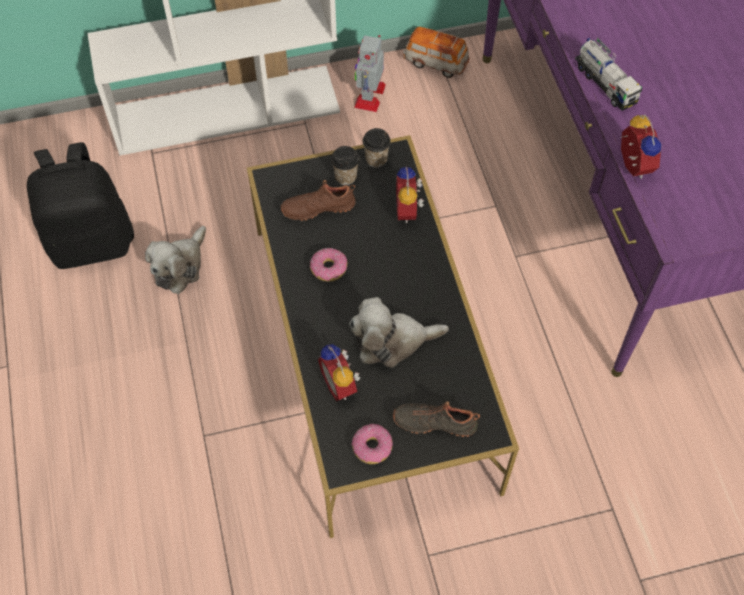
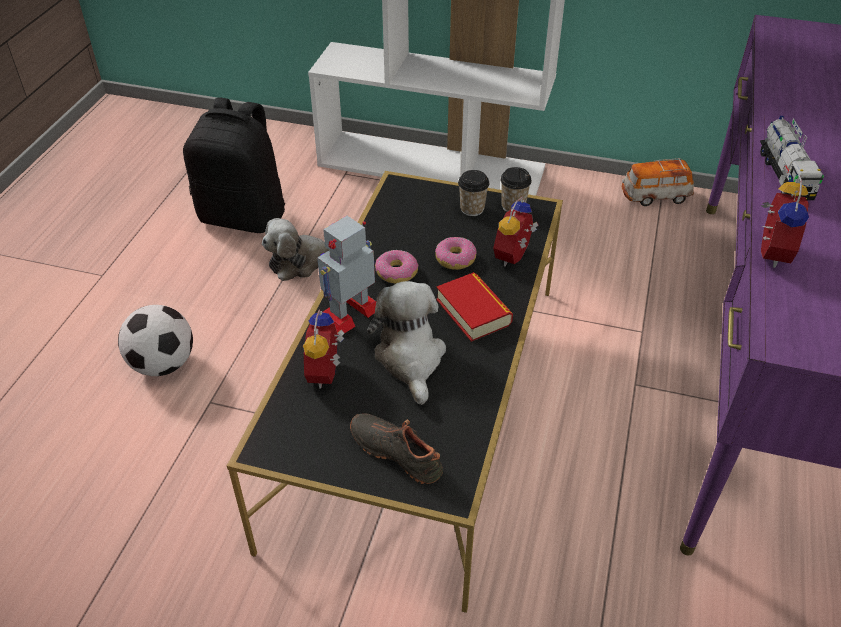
camera: 30 degrees right, 15 degrees down
(137, 423) = (163, 364): none -> football
(318, 207) = (426, 222): brown shoe -> none
(369, 95) = (572, 199): toy robot -> toy robot (350, 312)
(372, 447) = (311, 444): donut -> donut (455, 259)
(392, 341) = (410, 358): plush toy -> plush toy turned 60 degrees clockwise
(410, 277) = (473, 312): none -> book
(435, 63) = (655, 196): toy car -> toy car turned 60 degrees counterclockwise

